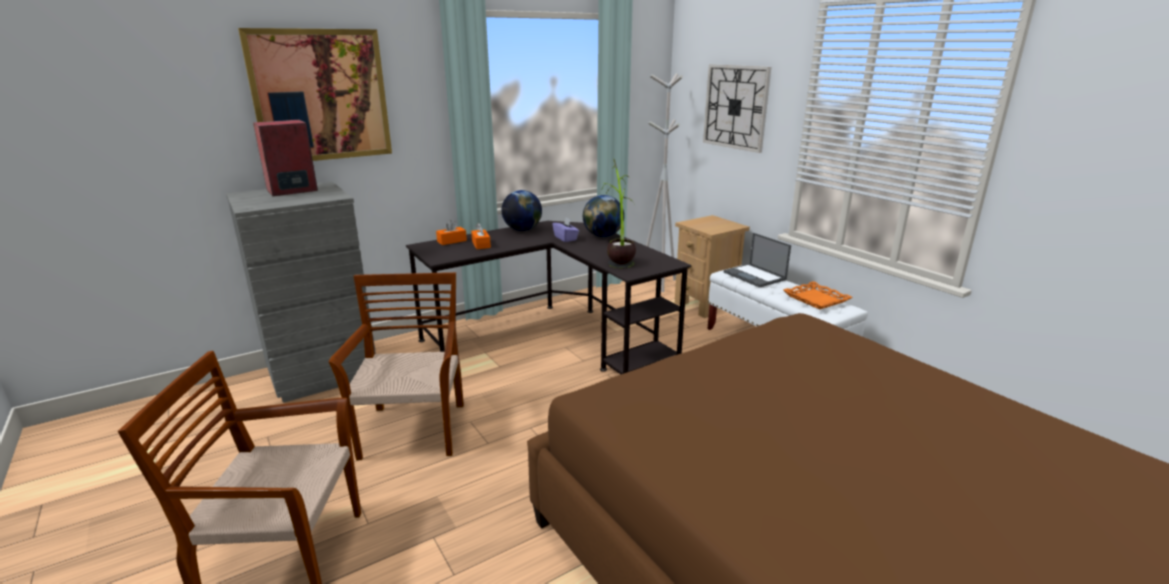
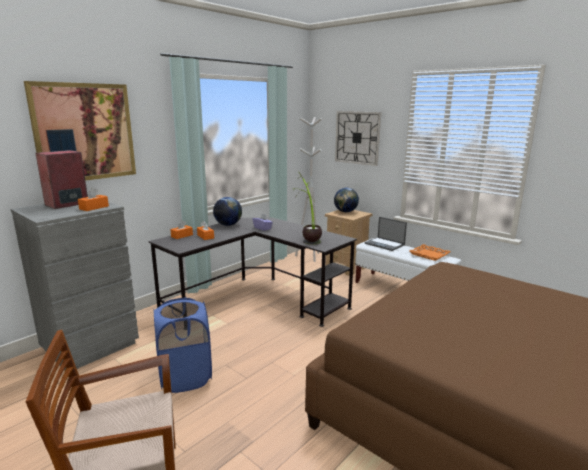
camera: 15 degrees left, 5 degrees down
(317, 197) = (94, 207): none -> orange tissue box
(413, 429) = (185, 377): brown armchair -> blue laundry basket
(603, 236) = (286, 225): globe -> globe (345, 212)

